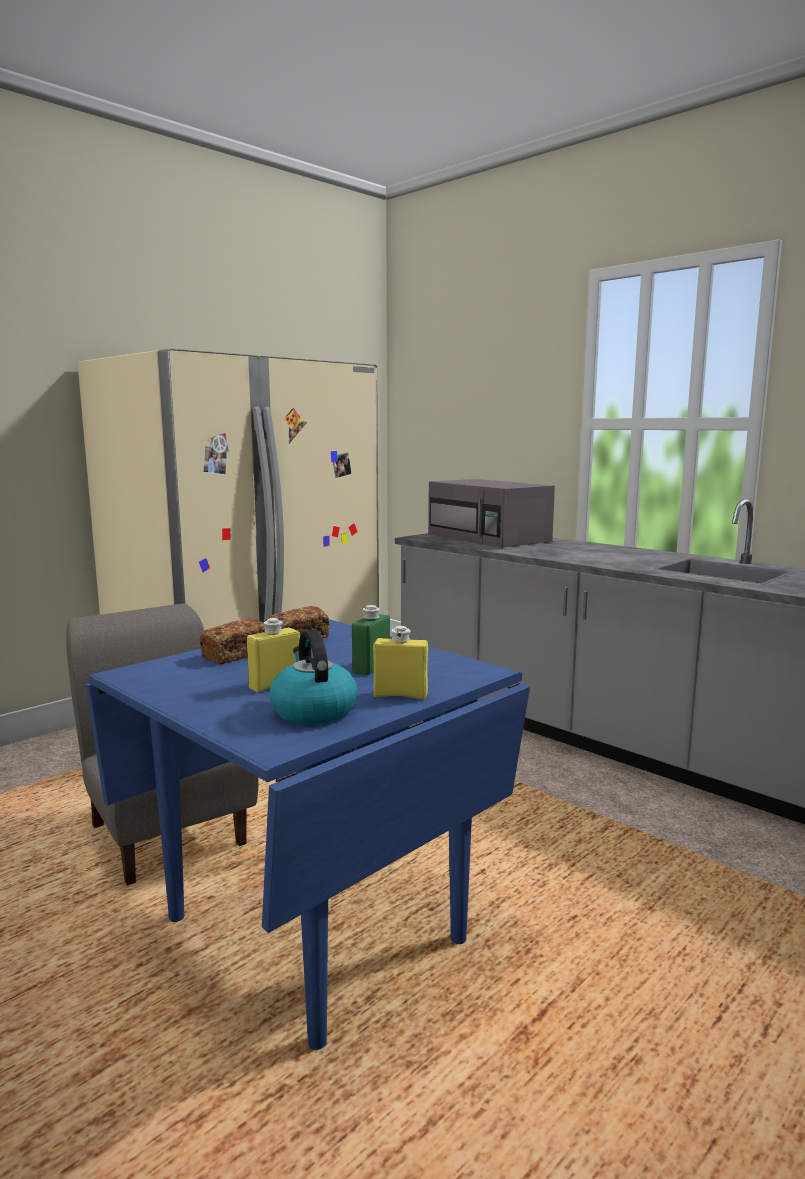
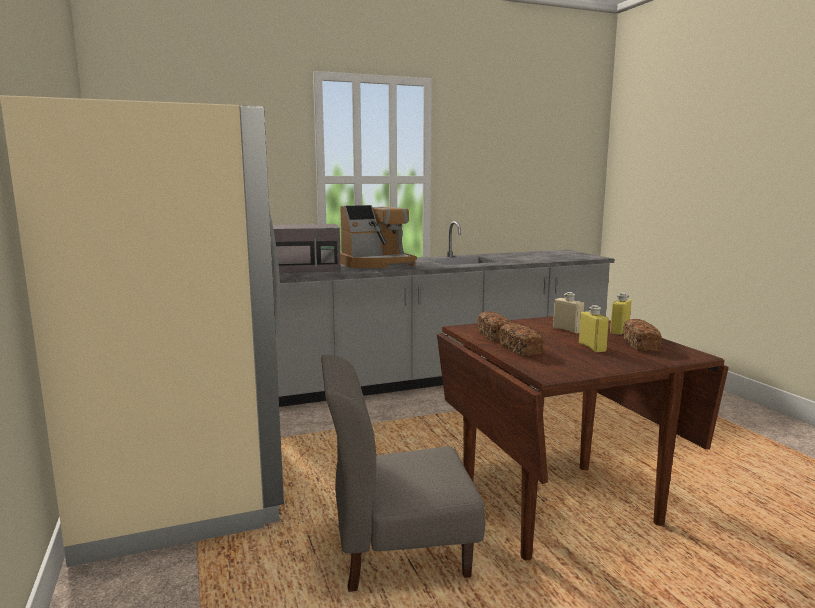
camera: 65 degrees left, 0 degrees up
(312, 931) = (559, 509): blue dining table -> brown dining table
(313, 711) = (641, 345): kettle -> bread
(371, 667) = (567, 330): green bottle -> beige bottle
(587, 550) = (376, 264): none -> coffee machine

